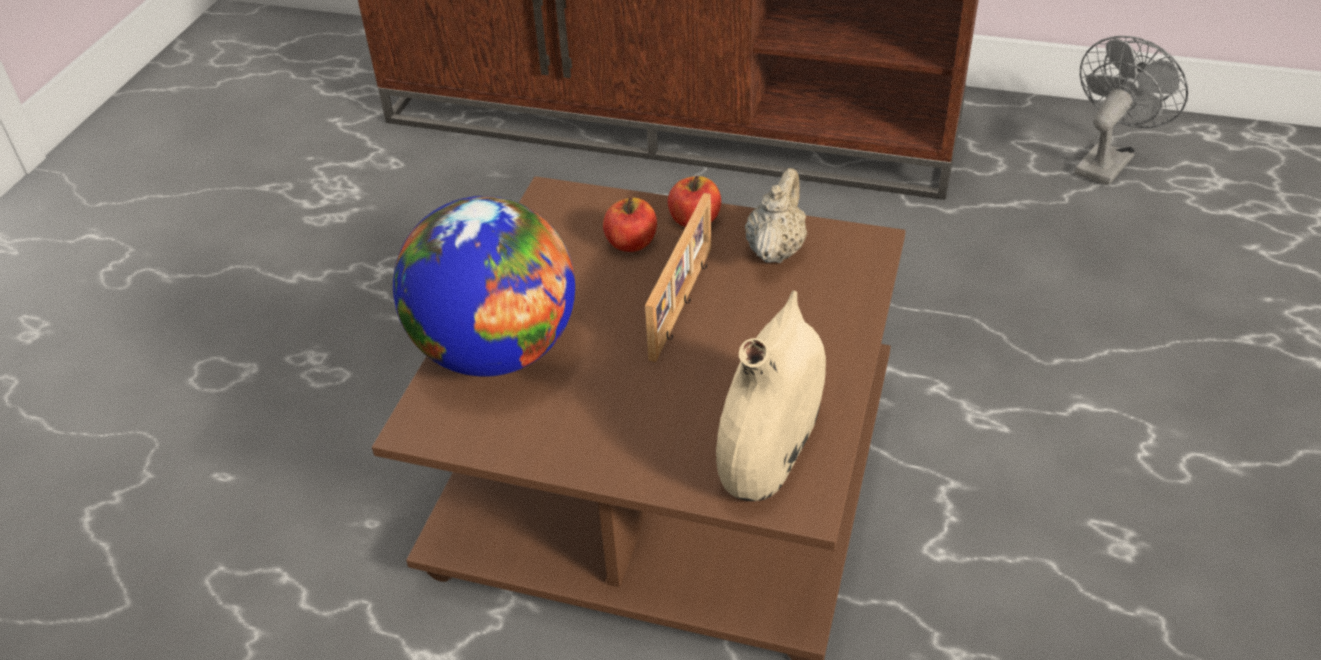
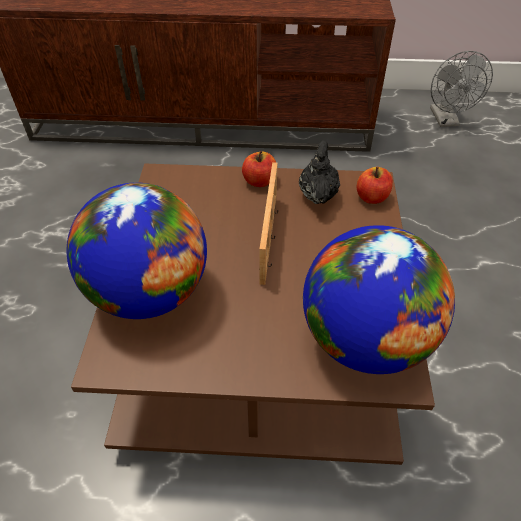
camera: 15 degrees left, 5 degrees up
(631, 243) = (222, 201): apple -> apple (372, 197)
(771, 449) = (365, 339): beige vase -> globe
(775, 249) = (317, 194): beige teapot -> black teapot
(1107, 160) = (446, 121): grey fan -> grey fan turned 150 degrees clockwise

